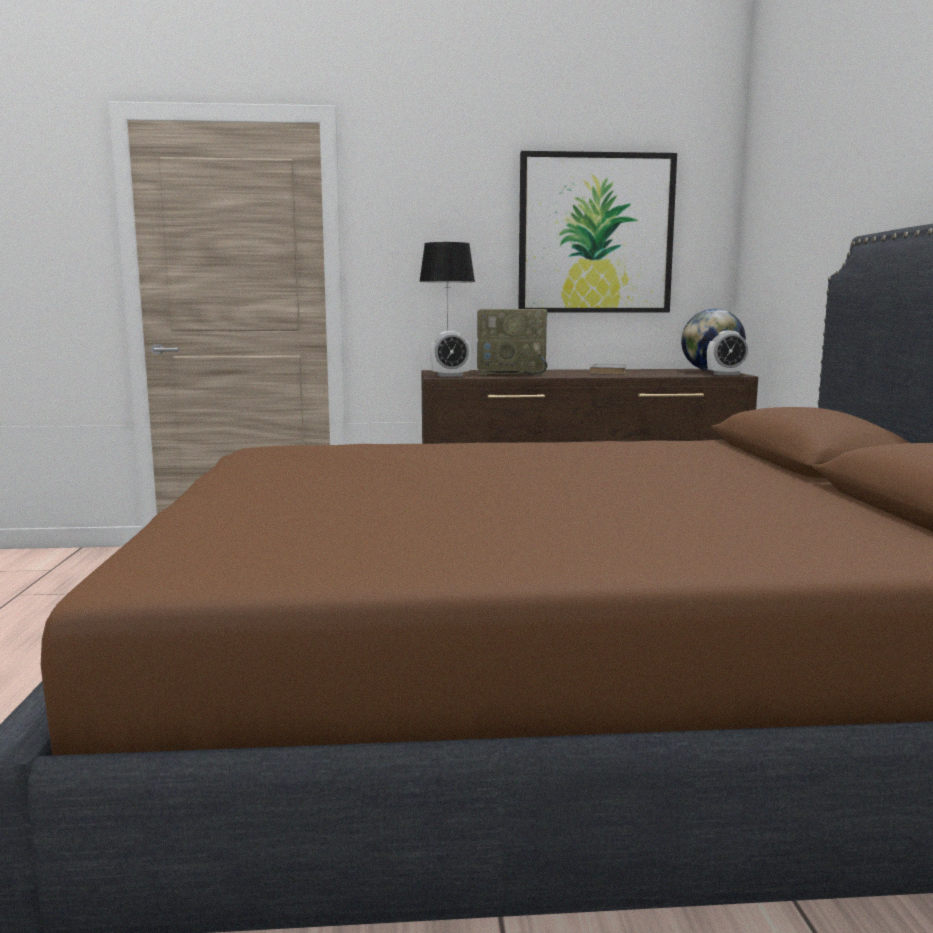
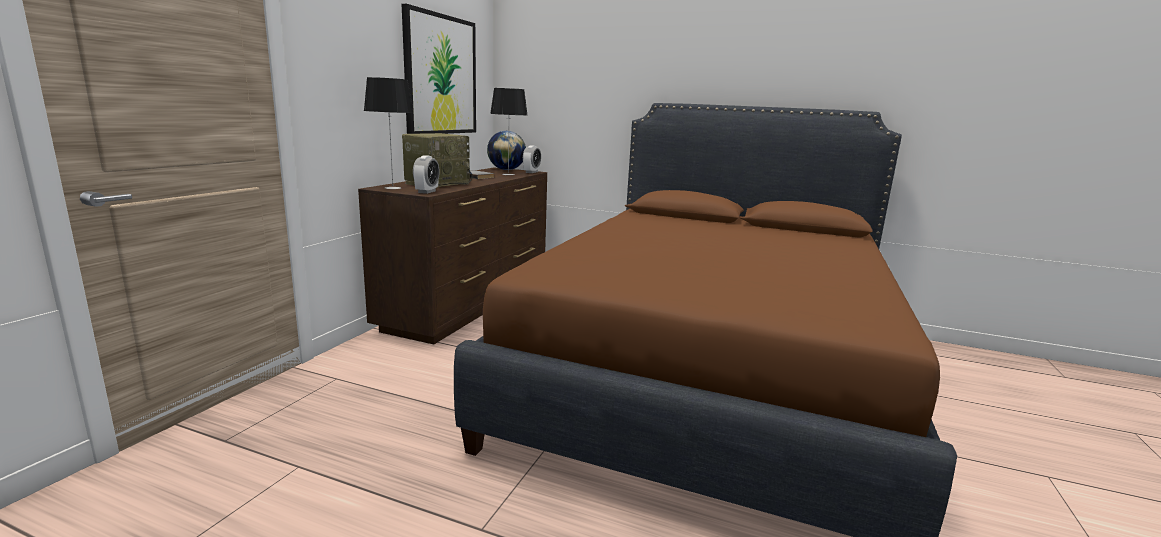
camera: 65 degrees left, 5 degrees up
(669, 374) = (509, 174): none -> table lamp

